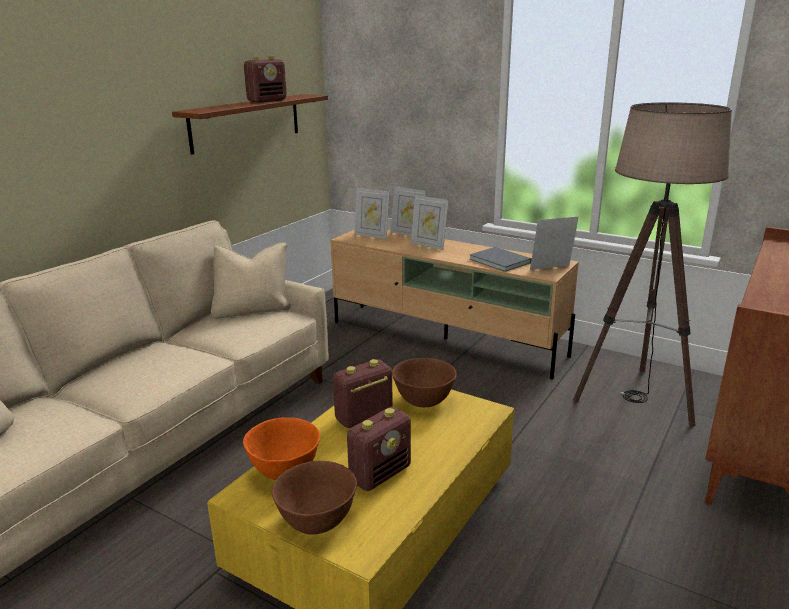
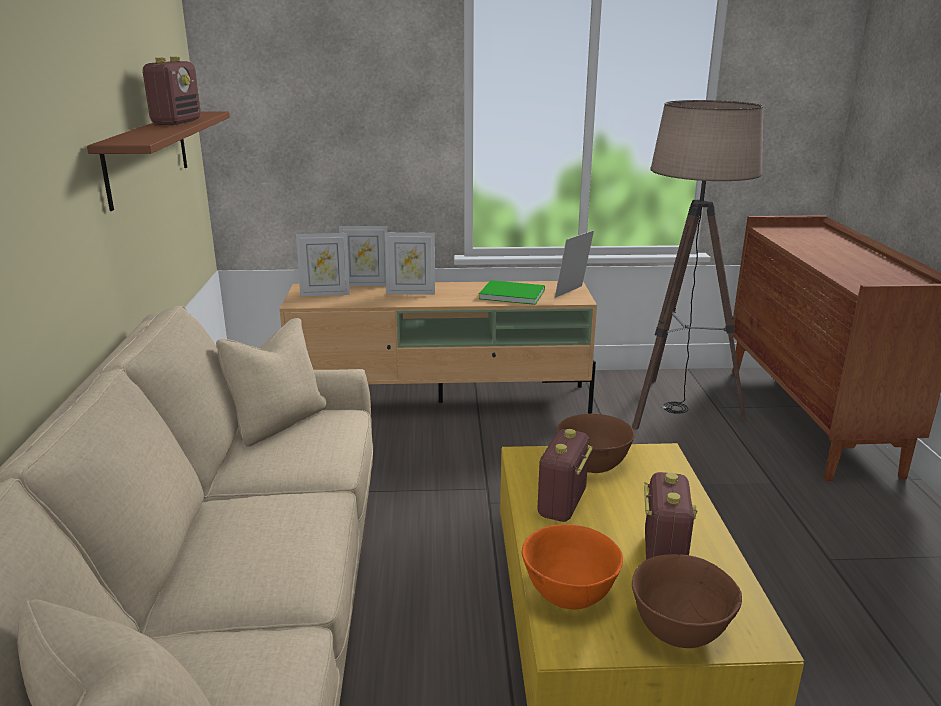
camera: 35 degrees left, 0 degrees up
(499, 260) = (510, 294): grey book -> green book

